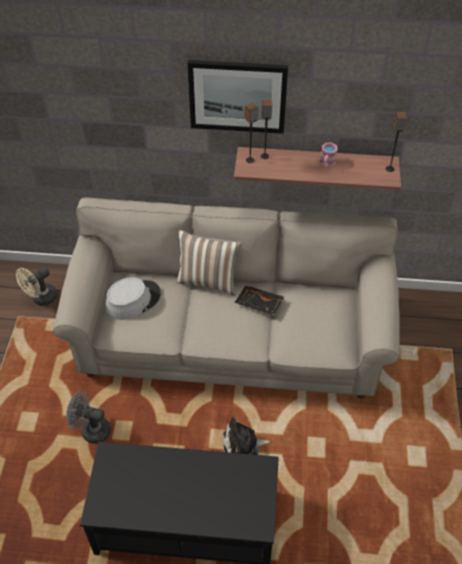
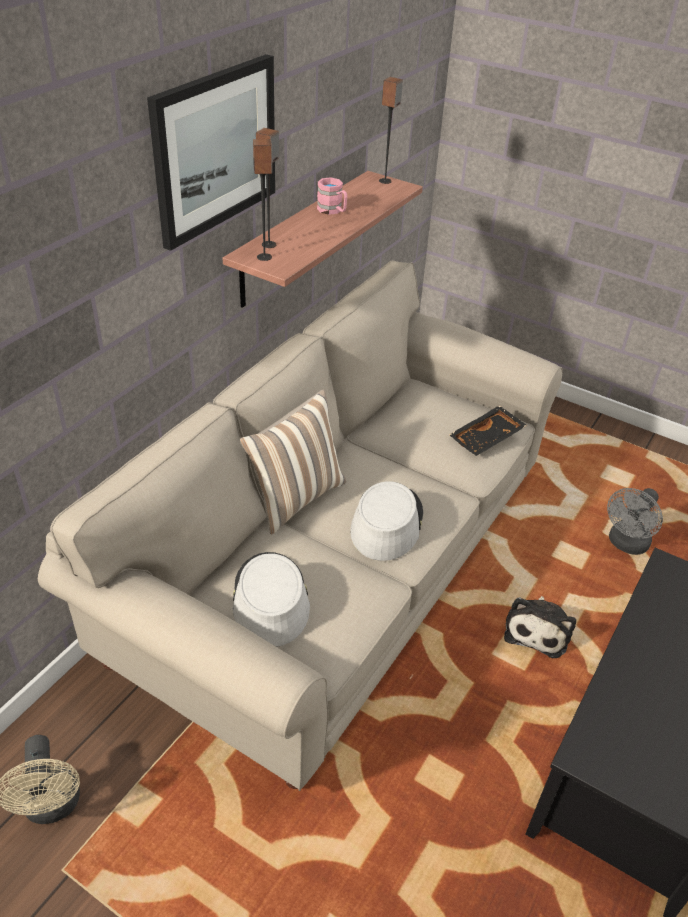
camera: 65 degrees left, 10 degrees down
(91, 430) = (415, 829): grey fan -> grey fan (626, 544)
(215, 325) = (386, 523): none -> grey hat
(258, 304) = (379, 465): black tray -> black tray (487, 439)

